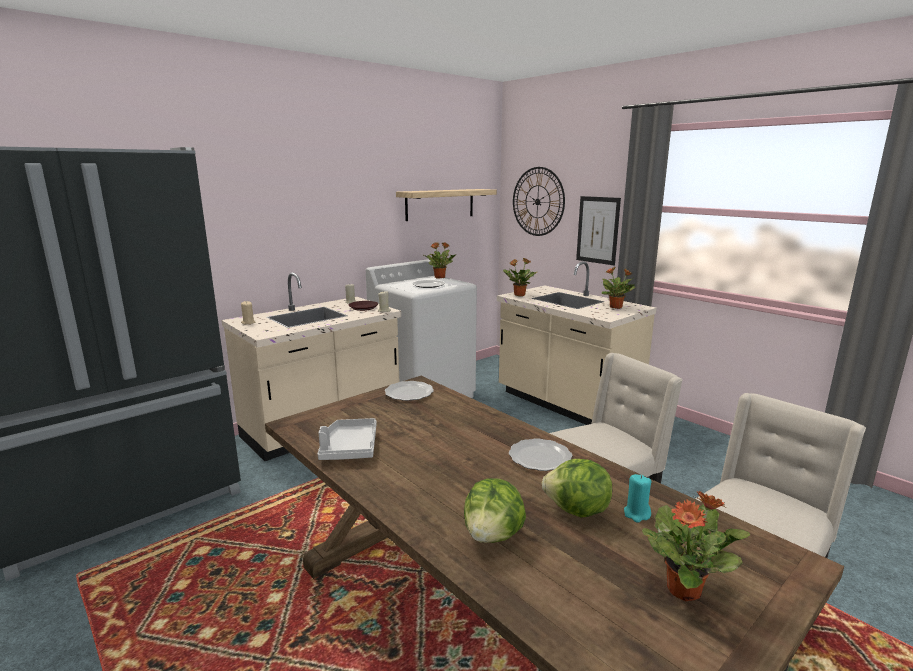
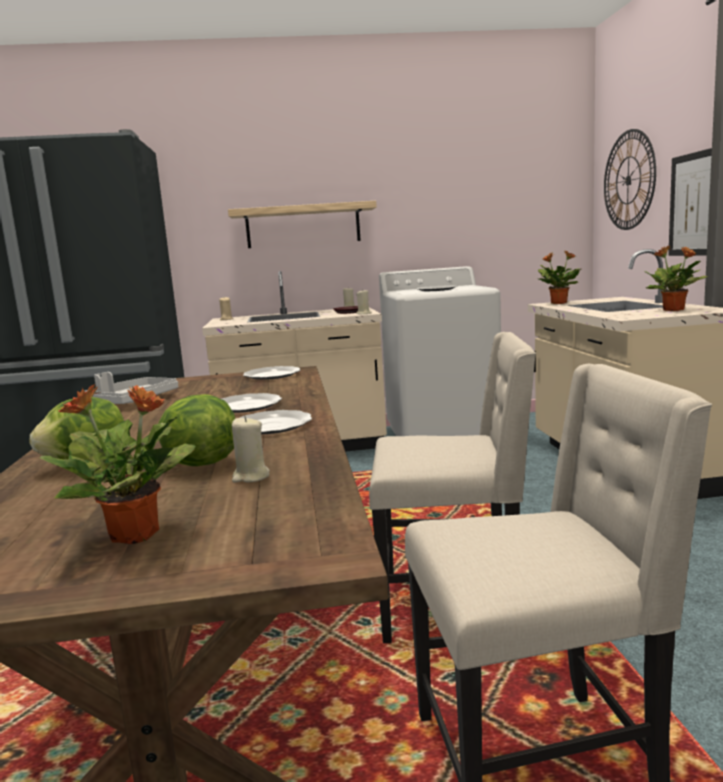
camera: 35 degrees right, 5 degrees down
(440, 204) = (489, 196): shelf -> shelf (303, 226)
(440, 277) = (471, 285): potted plant -> none
(472, 437) = (247, 406): none -> plate
(636, 514) = (251, 477): turquoise candle -> beige candle

